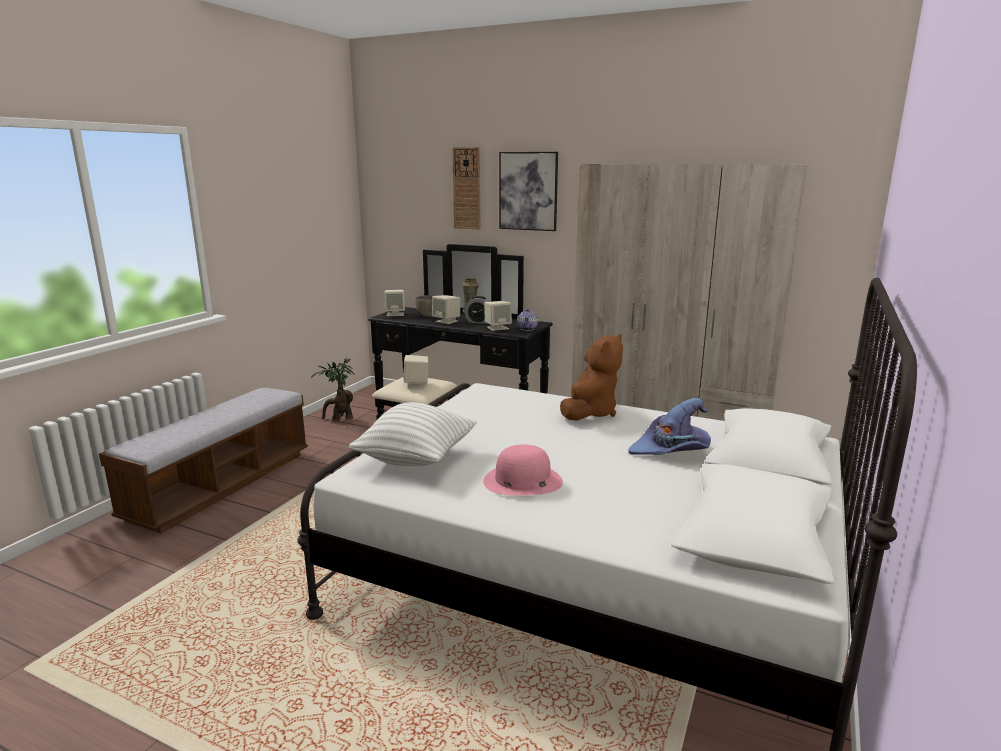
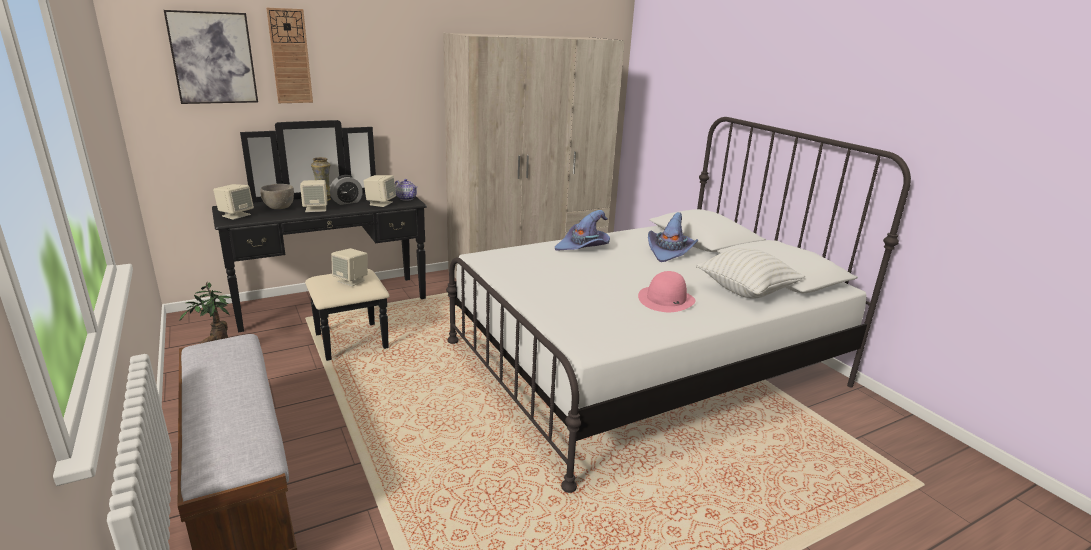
camera: 55 degrees left, 5 degrees up
(416, 459) = (587, 317): white pillow -> white pillow (746, 291)
(528, 191) = (367, 59): picture -> picture (213, 58)
(590, 412) = (583, 247): brown plush toy -> purple hat

